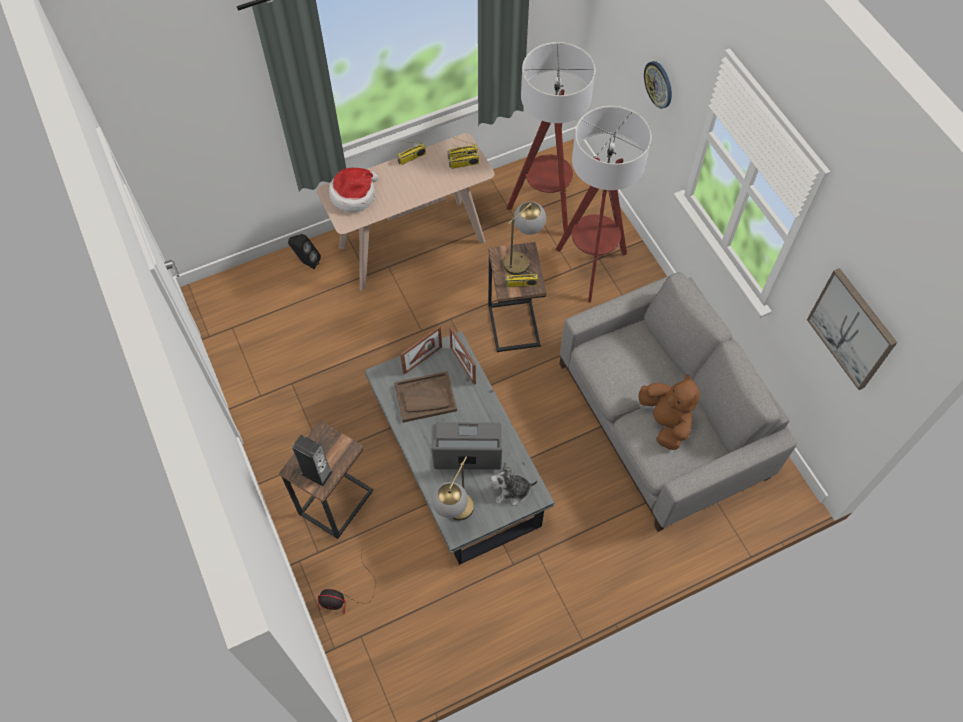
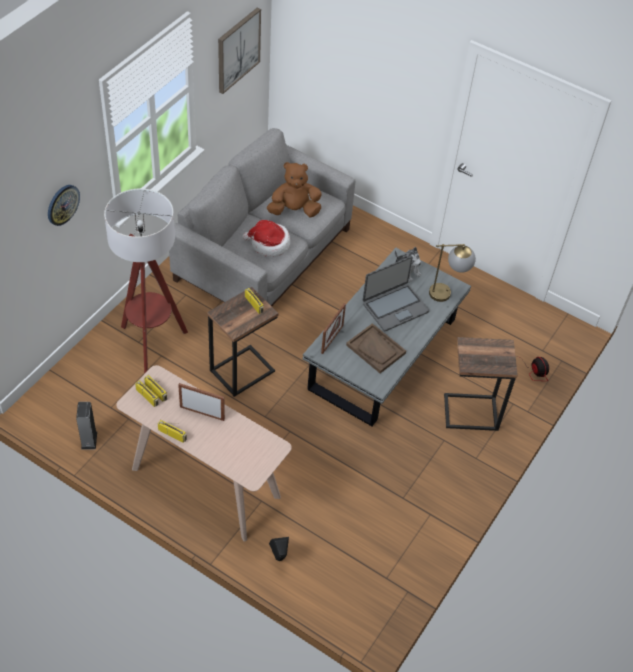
camera: 125 degrees left, 10 degrees down
(316, 473) = (498, 352): speaker -> speaker (89, 440)
(354, 195) = (243, 457): hat -> hat (269, 244)
(422, 360) = (346, 366): picture frame -> picture frame (202, 413)
(467, 448) = (395, 307): laptop -> laptop turned 90 degrees counterclockwise
(522, 258) = (229, 313): table lamp -> none
(546, 208) = (104, 399): floor lamp -> none
(665, 421) = (294, 210): brown plush toy -> brown plush toy turned 45 degrees clockwise

